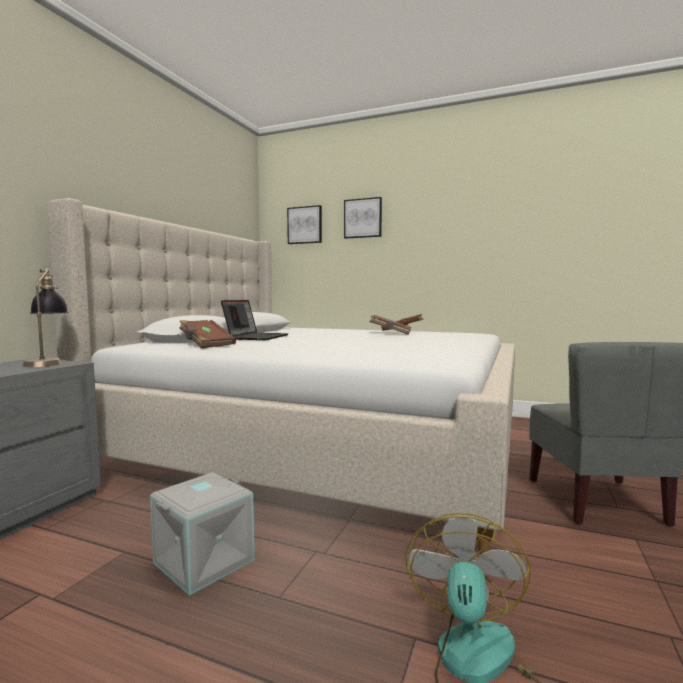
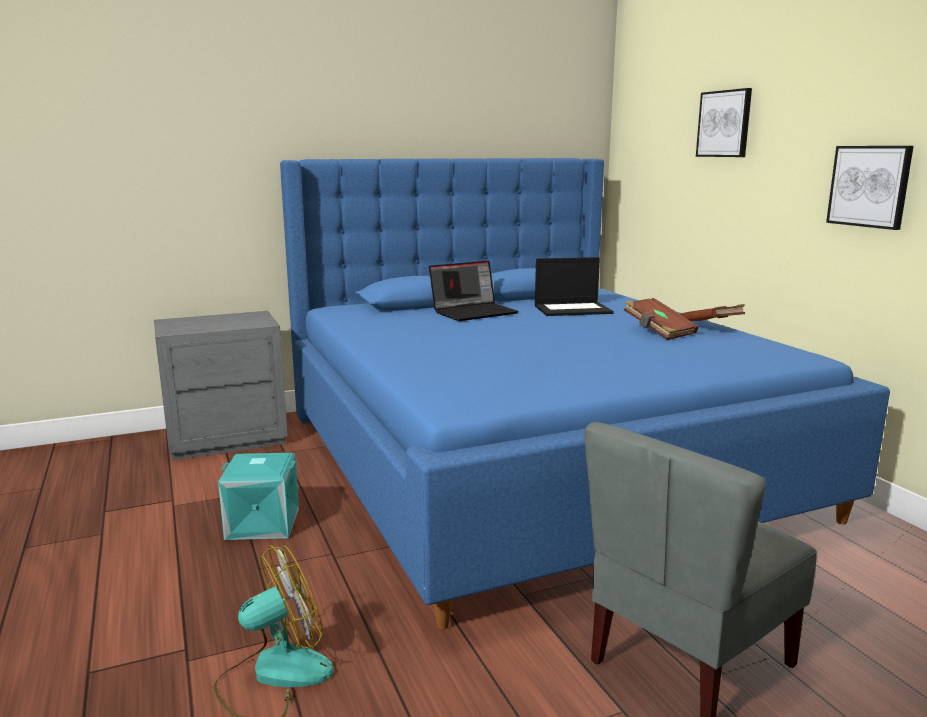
camera: 45 degrees right, 10 degrees up
(48, 362) = (257, 319): table lamp -> none
(204, 562) = (262, 524): grey storage box -> turquoise storage box
(206, 345) = (385, 320): brown book -> none
(305, 225) = (656, 131): picture -> picture (869, 186)
(310, 332) = (573, 309): none -> laptop
(323, 442) = (532, 460): beige bed -> blue bed

